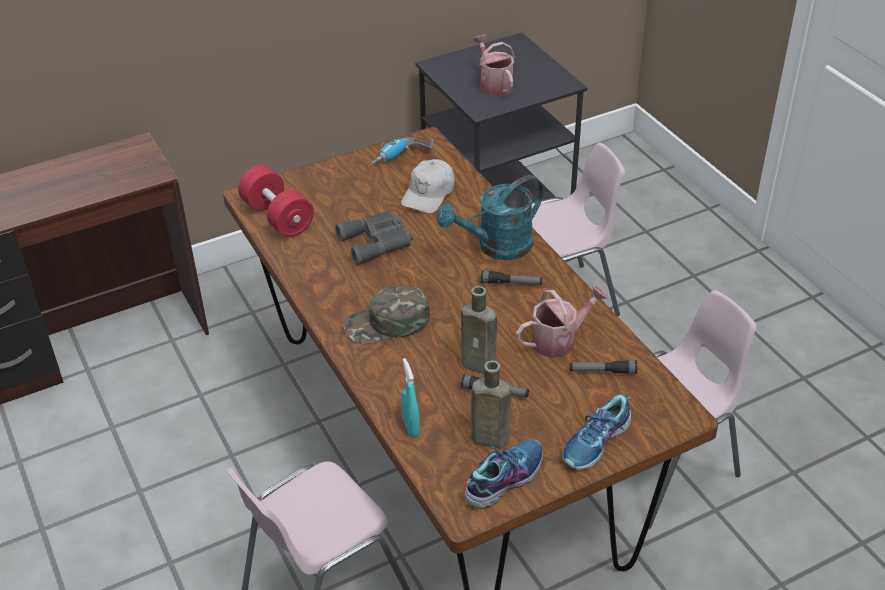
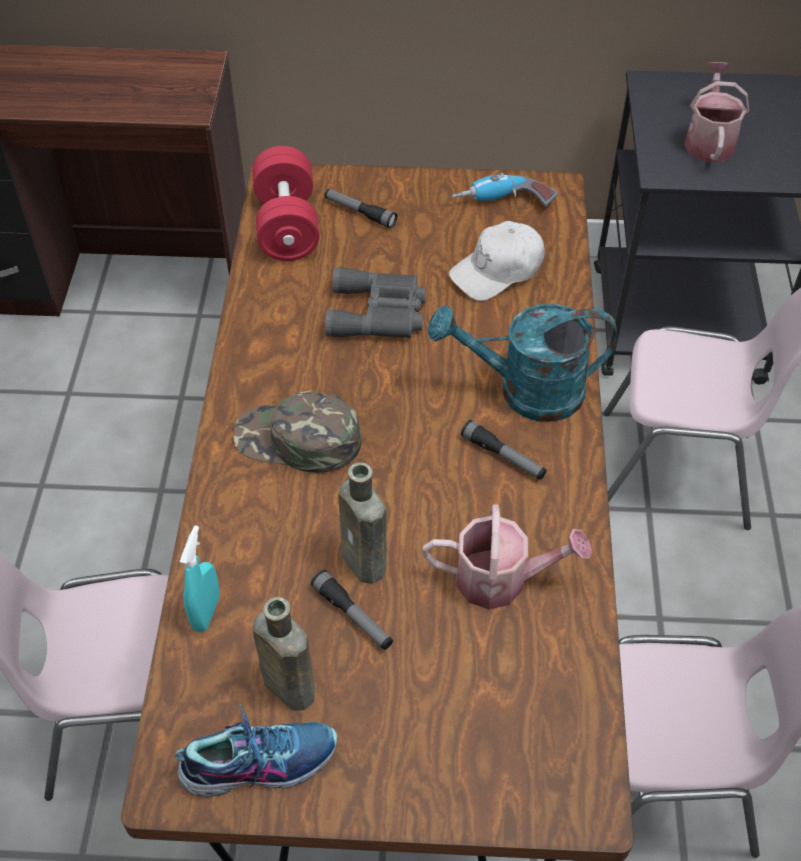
camera: 30 degrees right, 10 degrees up
(597, 442) = (427, 777): shoe -> none
(602, 371) = (524, 663): flashlight -> flashlight (360, 213)

